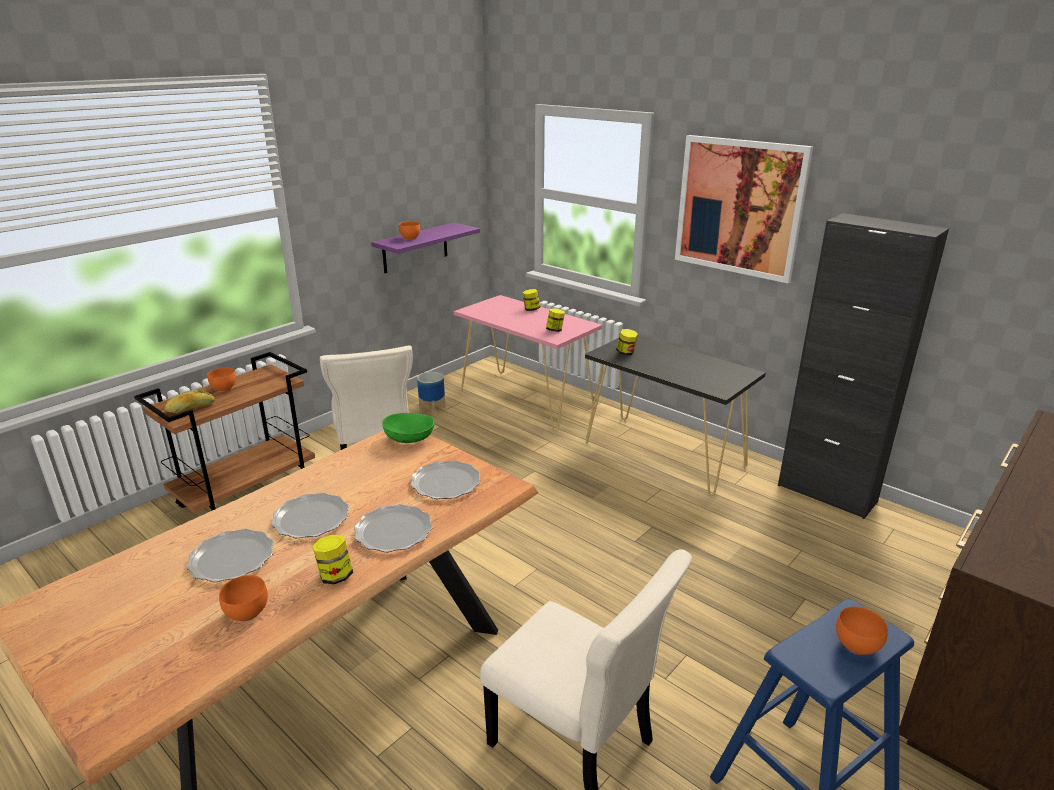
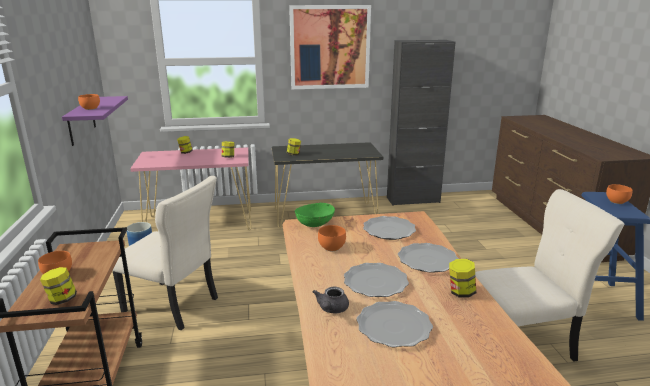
camera: 50 degrees left, 5 degrees down
(191, 408) = (62, 299): bread -> jar
(239, 515) = (331, 309): none -> grey teapot
(248, 613) = (477, 336): orange bowl -> orange bowl (332, 247)

